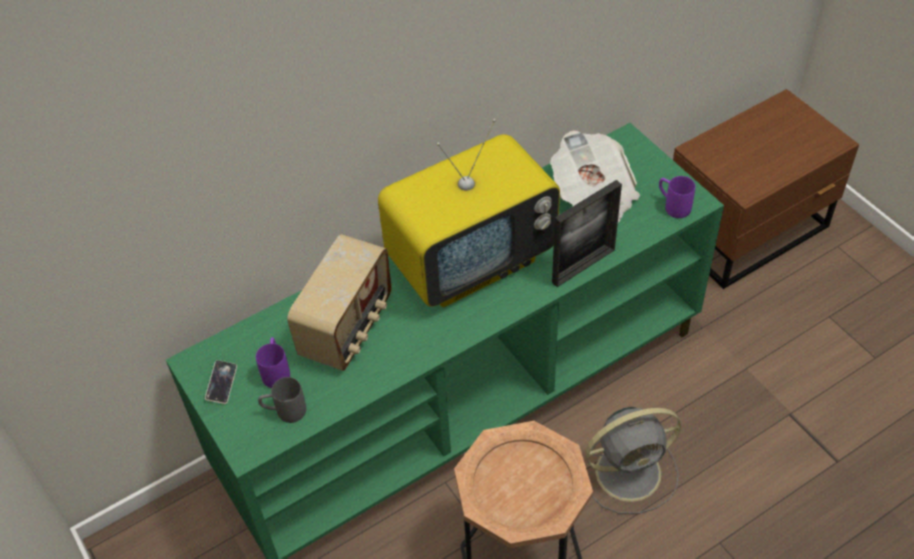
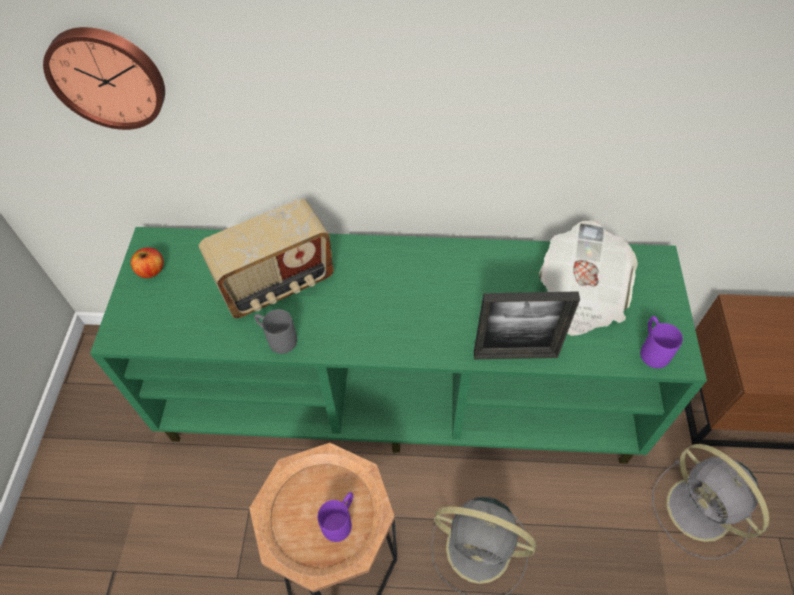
camera: 35 degrees right, 5 degrees up
(148, 205) = (108, 77): none -> wall clock
(222, 384) = (151, 270): phone -> apple
(276, 371) = (195, 285): purple mug -> purple mug (341, 520)
(284, 412) = (169, 323): grey mug -> grey mug (277, 339)
(471, 261) = (422, 289): television -> none
(765, 334) = (701, 512): none -> grey fan

